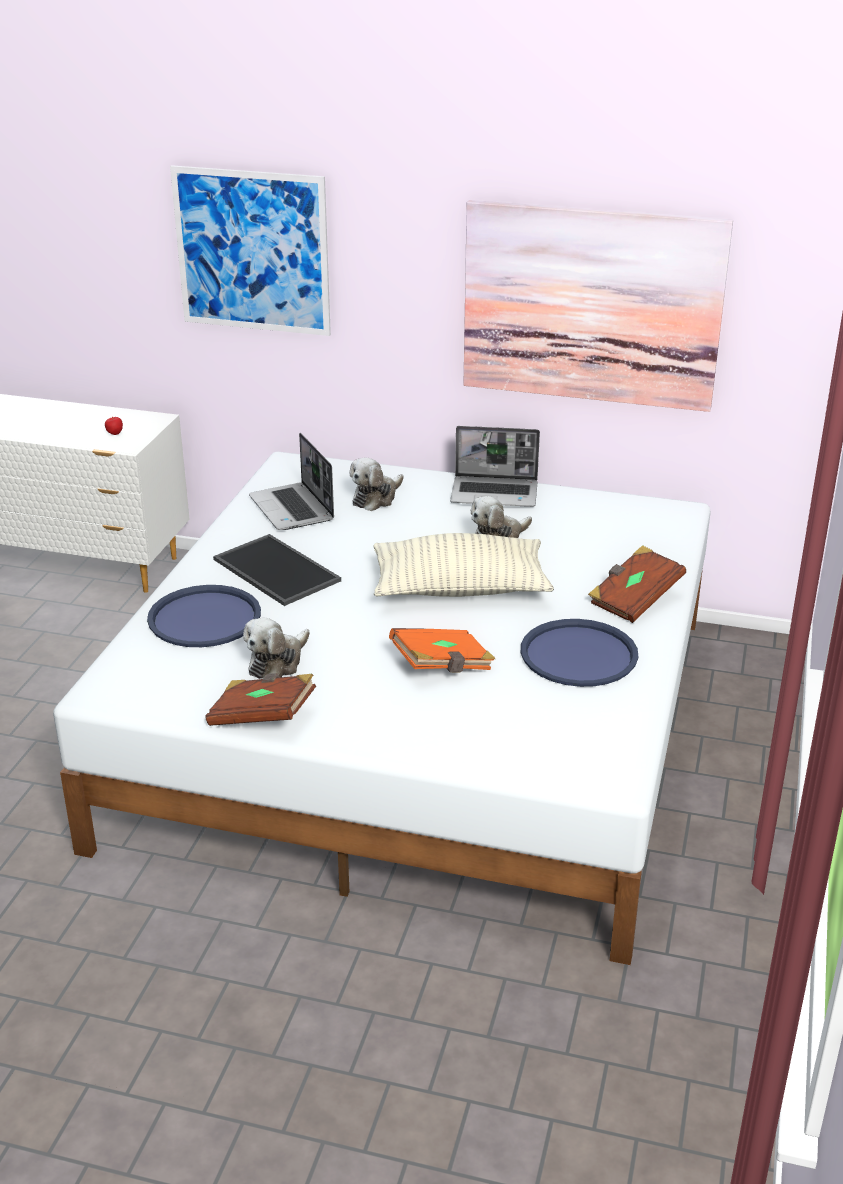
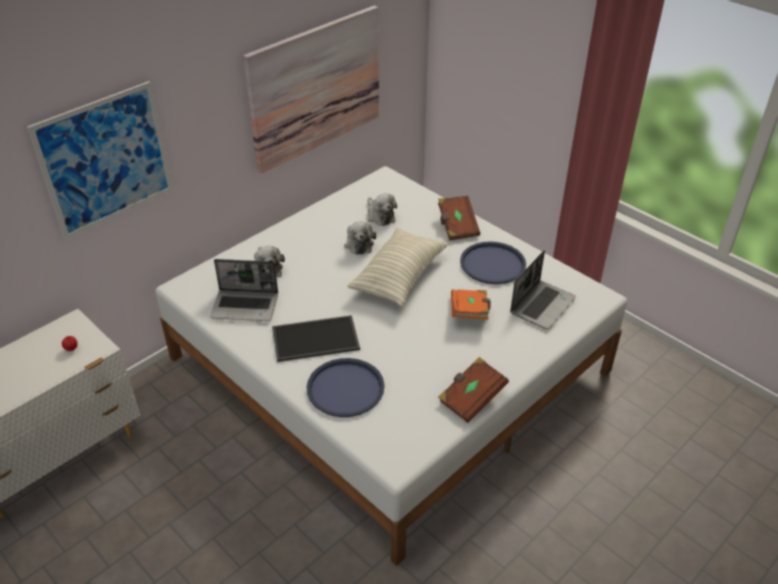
camera: 60 degrees left, 10 degrees up
(277, 663) = (420, 373): plush toy -> plush toy (380, 216)
(495, 493) = (307, 224): laptop -> laptop (542, 305)

